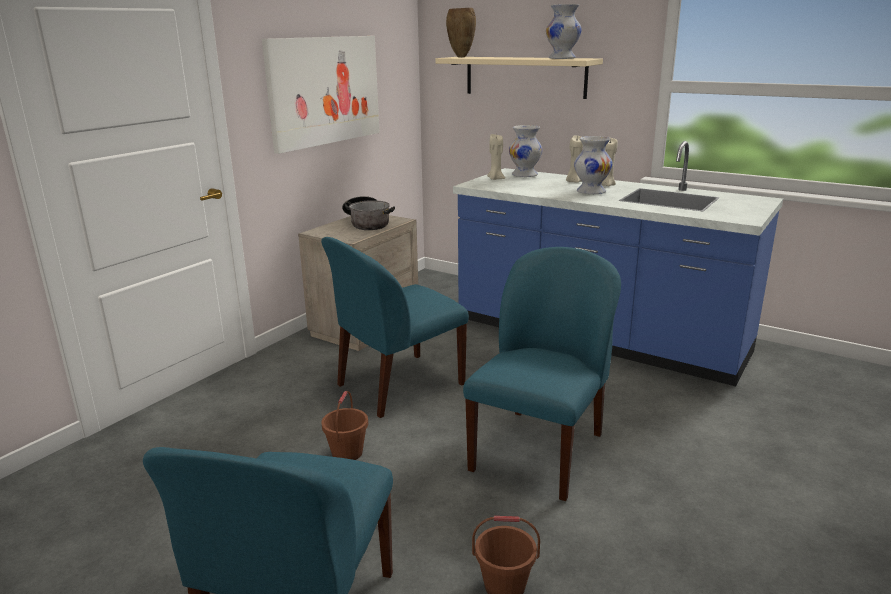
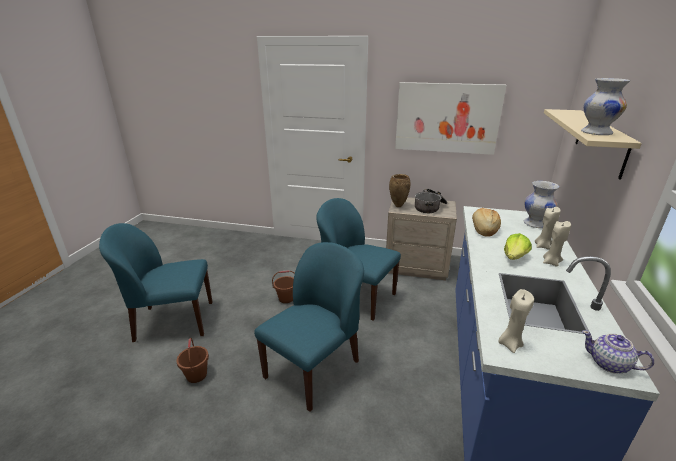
camera: 70 degrees right, 5 degrees up
(460, 57) = (566, 111): brown vase -> brown vase (397, 206)
(495, 179) = (504, 215): beige candle -> beige candle (510, 344)
(523, 190) = (483, 229): none -> bread
(539, 451) = (314, 368): blue chair -> blue chair turned 60 degrees counterclockwise
(591, 191) = (514, 257): white vase -> lettuce
(755, 200) = (609, 364): none -> teapot

